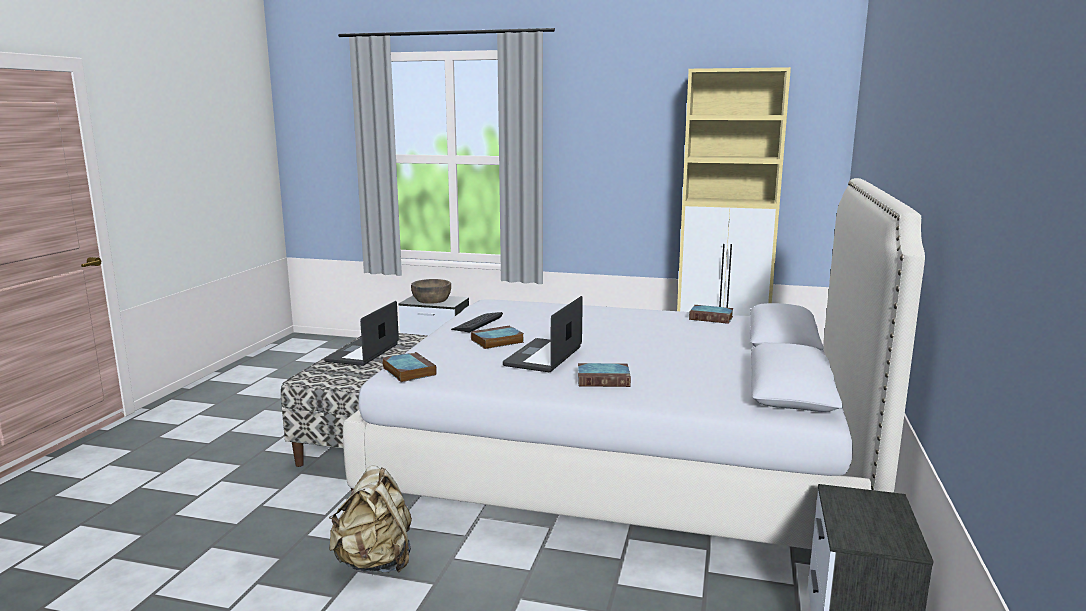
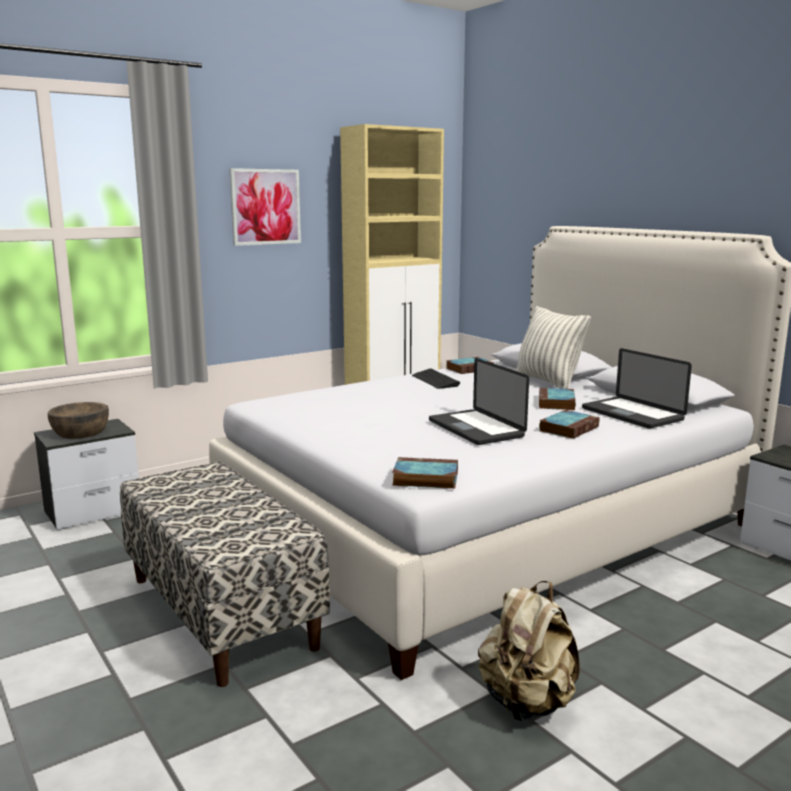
camera: 50 degrees left, 0 degrees up
(363, 353) = (196, 504): laptop -> laptop (632, 414)
(477, 323) = (327, 422): keyboard -> keyboard (435, 380)
(496, 341) = (397, 430): book -> book (557, 403)
(613, 144) = (265, 207): none -> picture
(737, 345) = (548, 382): none -> pillow

